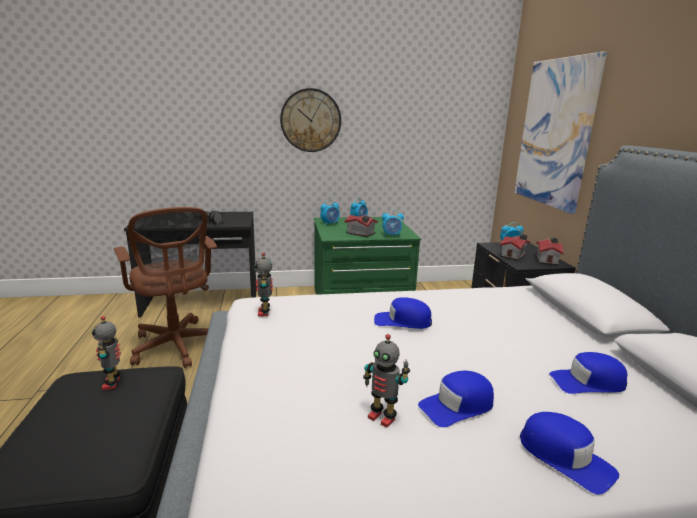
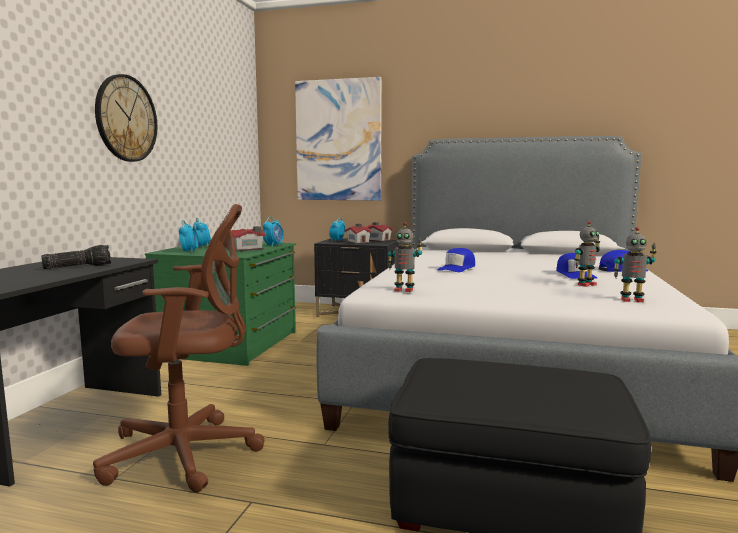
camera: 65 degrees left, 10 degrees down
(113, 383) = (454, 373): toy robot -> toy robot (631, 300)
(588, 382) = (553, 259): blue cap -> none

